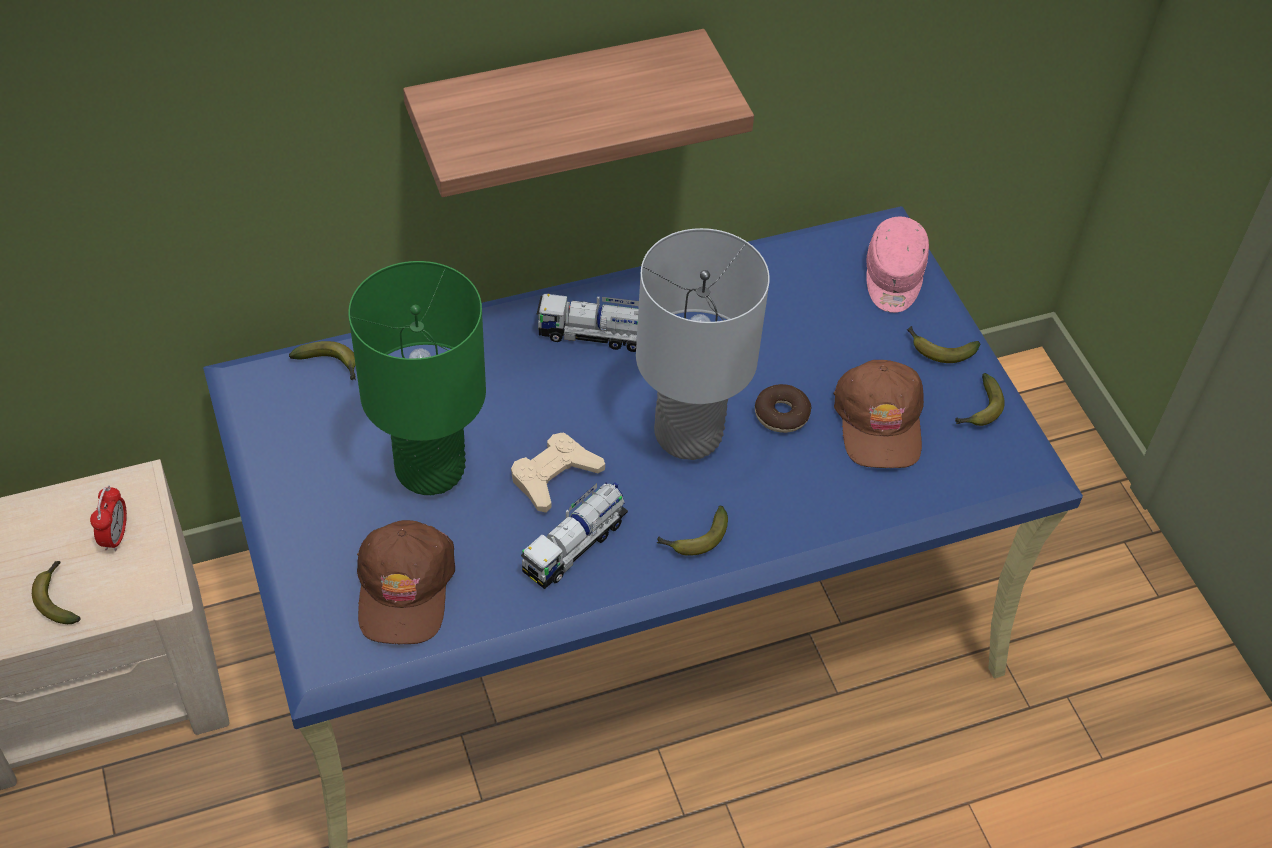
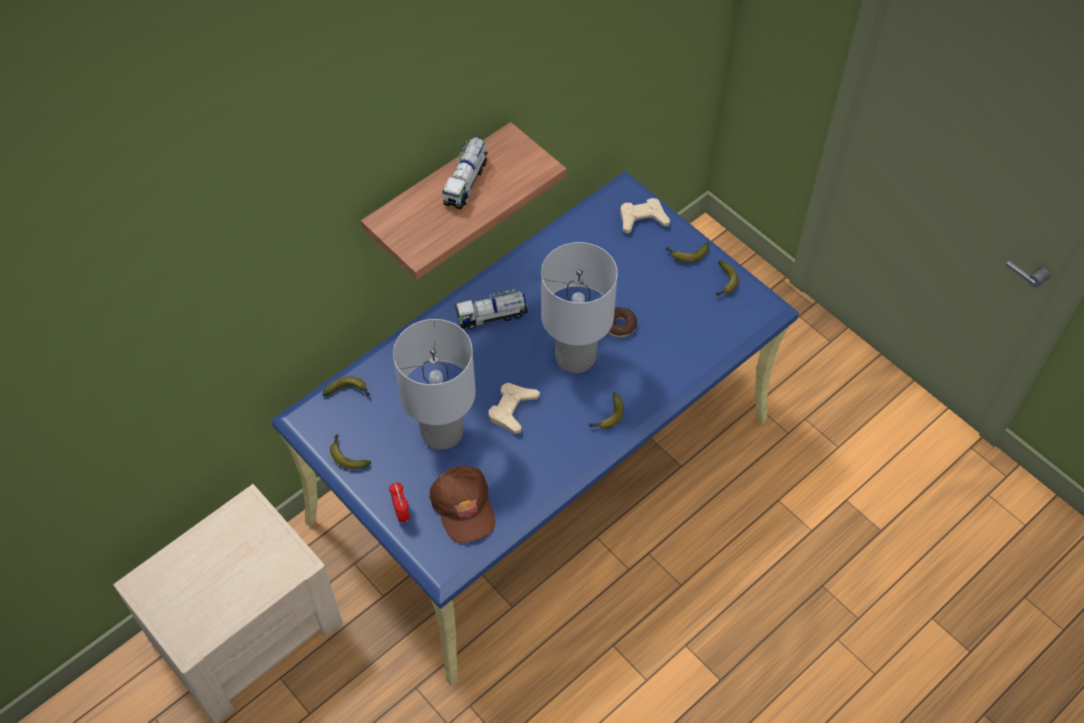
camera: 20 degrees left, 5 degrees up
(57, 597) = (240, 589): banana -> banana (347, 455)
(115, 536) = (253, 540): alarm clock -> alarm clock (401, 512)
(432, 473) = (443, 434): green table lamp -> grey table lamp
(575, 546) = (545, 446): toy truck -> toy truck (466, 182)
(879, 422) = (674, 310): brown cap -> none
(893, 278) = (642, 219): pink cap -> beige game controller

